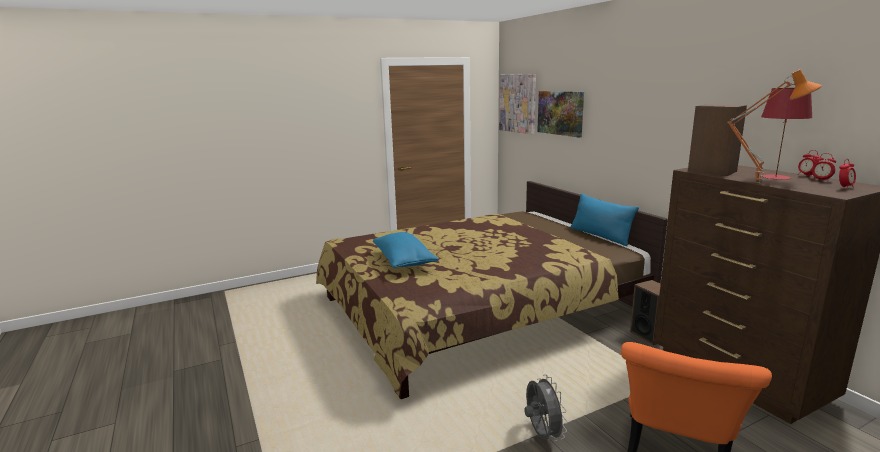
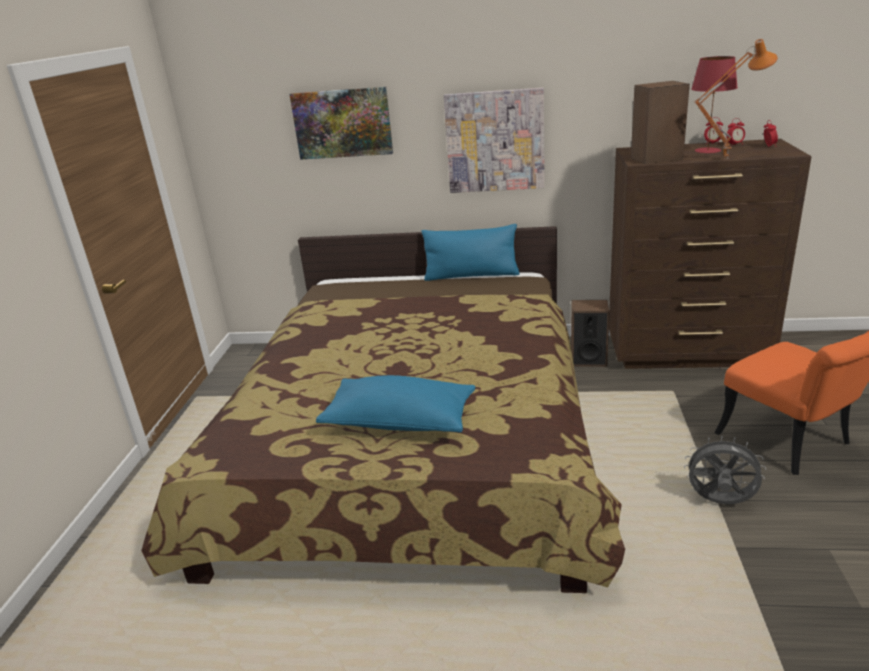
camera: 55 degrees left, 10 degrees up
(517, 103) = (235, 119): picture -> picture (495, 141)

